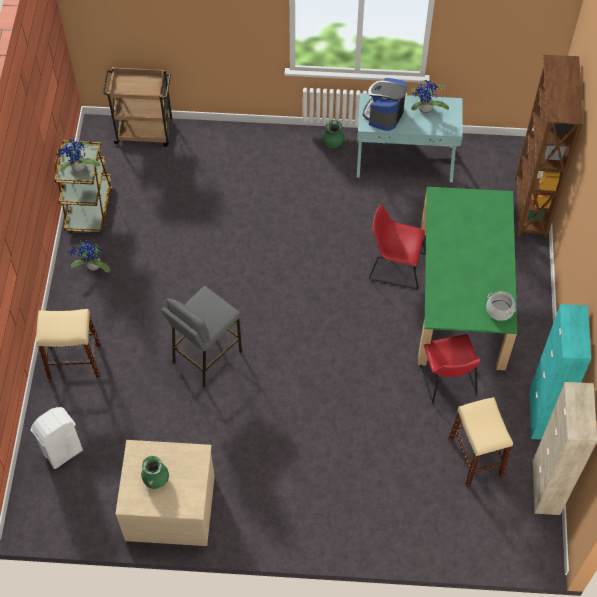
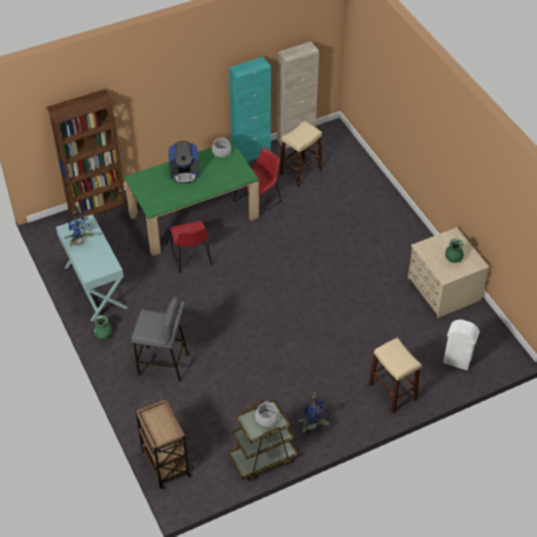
camera: 120 degrees left, 10 degrees down
(78, 168) = (267, 418): potted plant -> cooking pot
(206, 357) = (332, 322): grey stool -> grey stool (163, 365)
(383, 114) = (97, 261): coffee machine -> coffee machine (184, 173)

